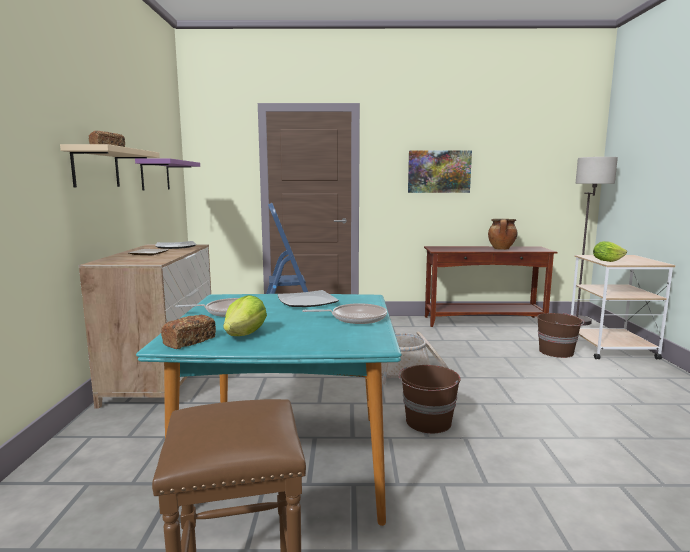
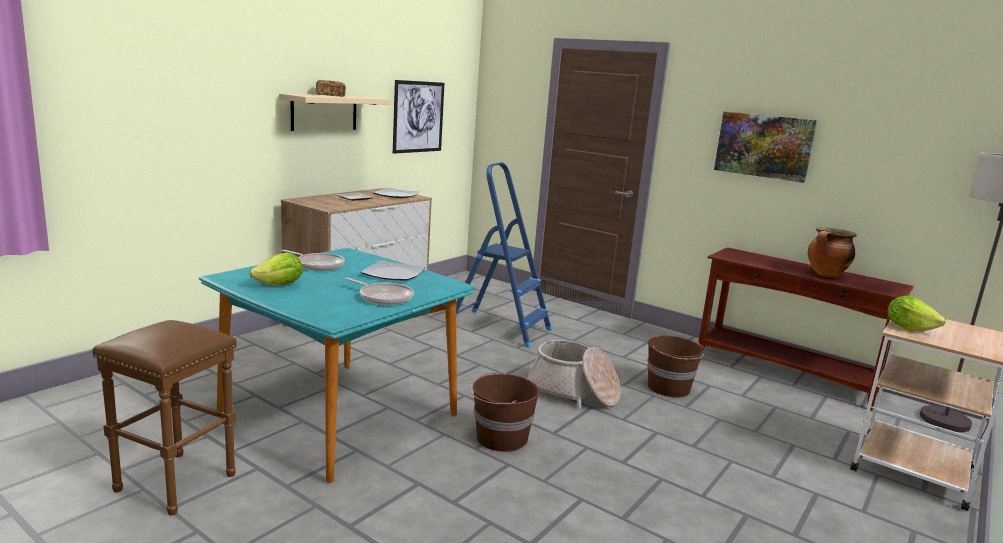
camera: 35 degrees right, 5 degrees up
(155, 175) = (418, 117): purple shelf -> picture
(189, 341) = (239, 278): bread -> none
(557, 352) = (810, 441): brown bucket -> brown bucket (669, 388)

